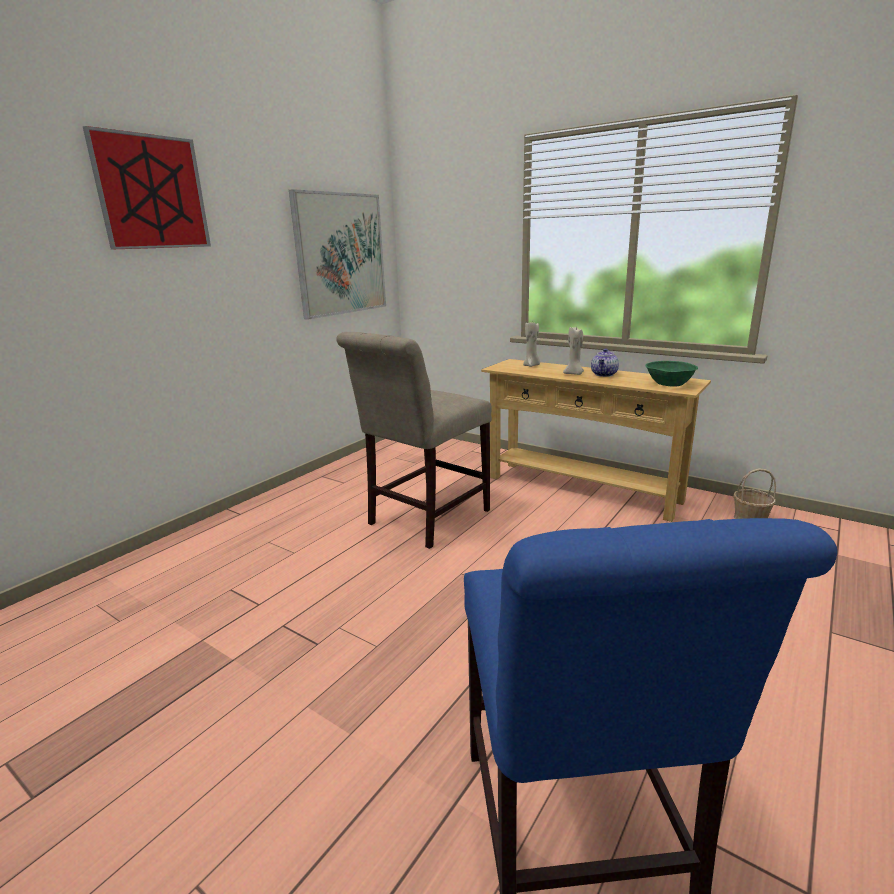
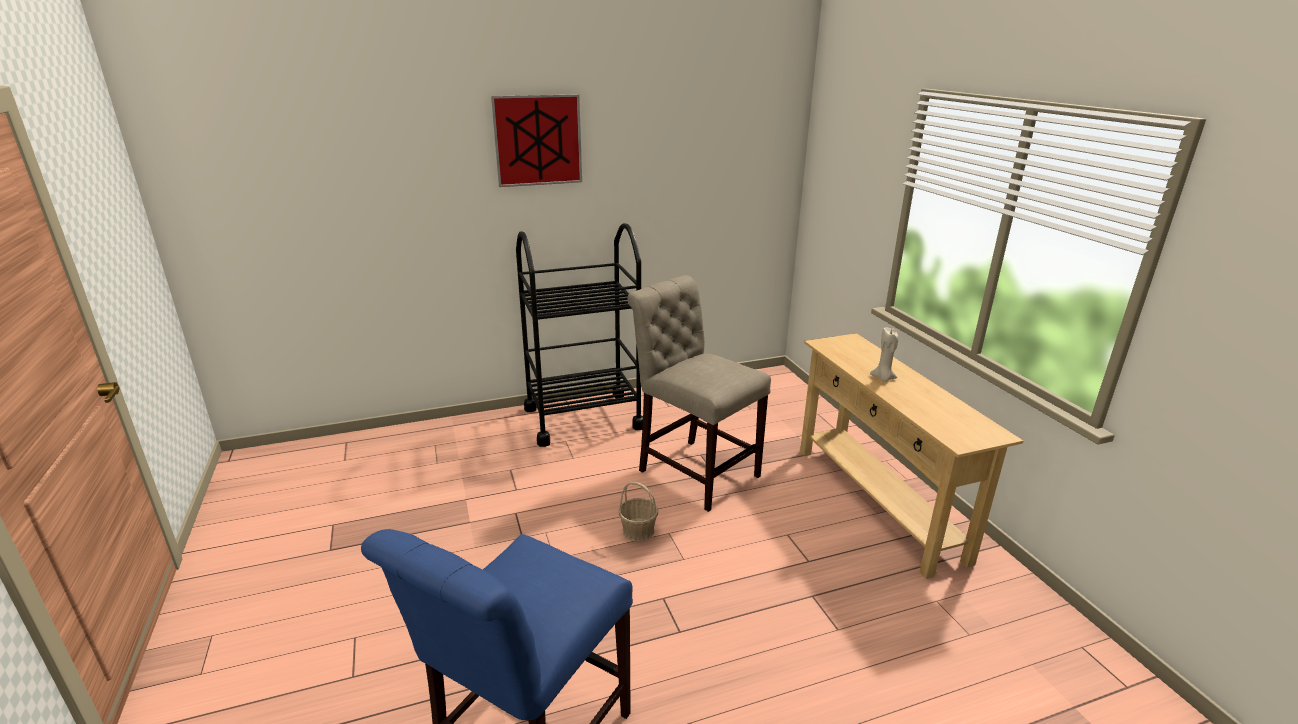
camera: 35 degrees right, 5 degrees up
(266, 517) = (583, 418): none -> black cart
(340, 254) = (725, 185): picture -> none
(424, 519) = (694, 470): beige chair -> beige chair turned 60 degrees clockwise
(531, 365) = (860, 351): beige candle -> none
(604, 374) = (913, 390): teapot -> none
(669, 384) = (959, 428): green bowl -> none
(750, 518) = (1026, 619): basket -> basket (638, 530)

